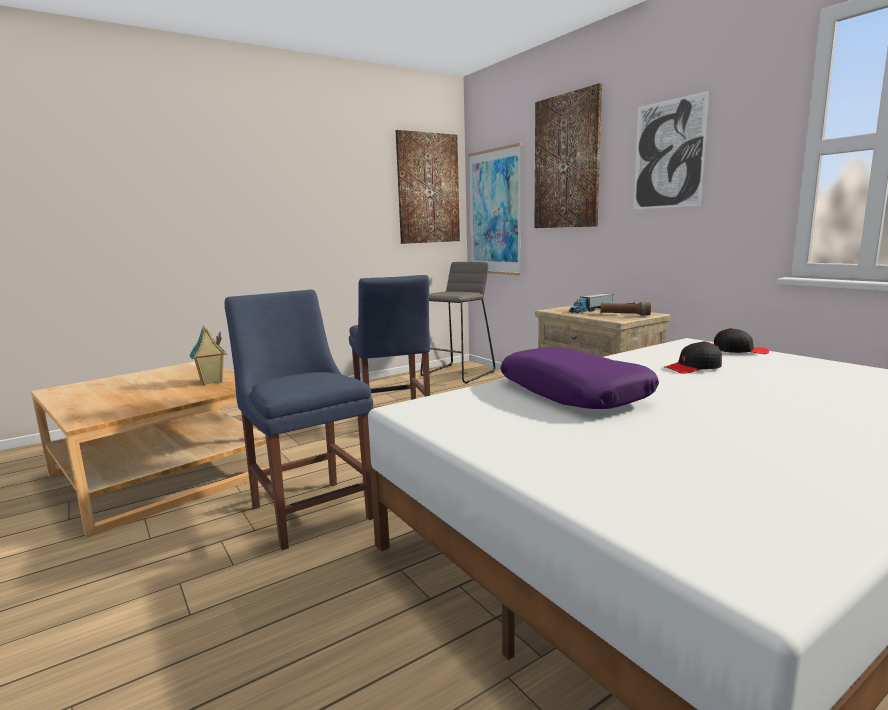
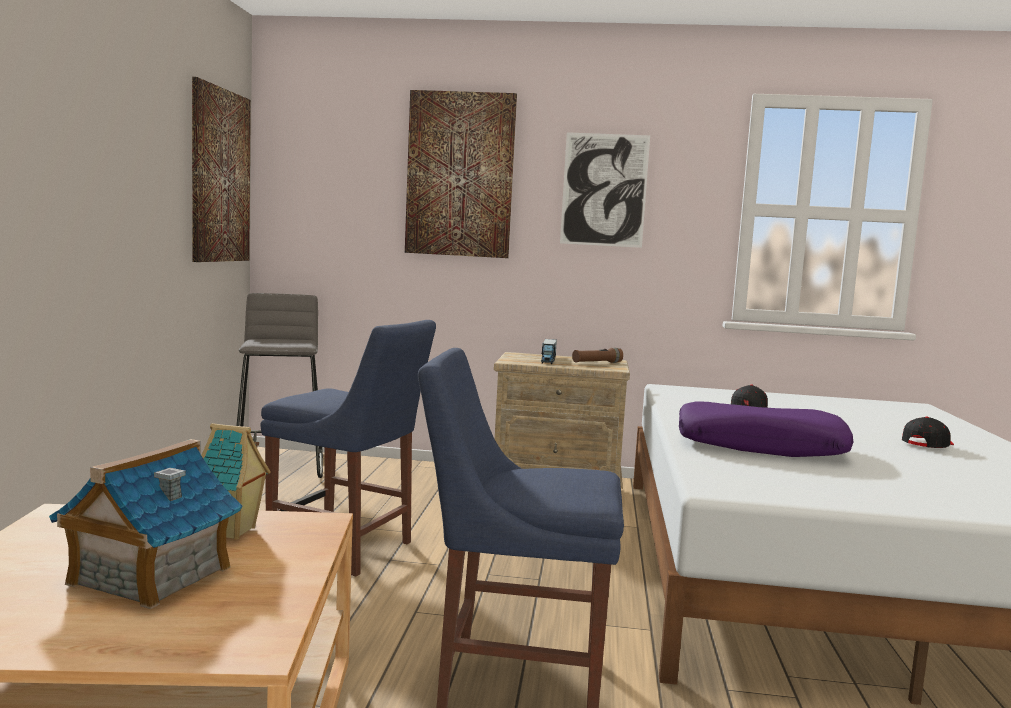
camera: 50 degrees left, 5 degrees down
(145, 390) = (149, 576): none -> toy house
(495, 212) = (321, 224): picture -> none
(739, 351) = (722, 392): black cap -> black cap (927, 444)

